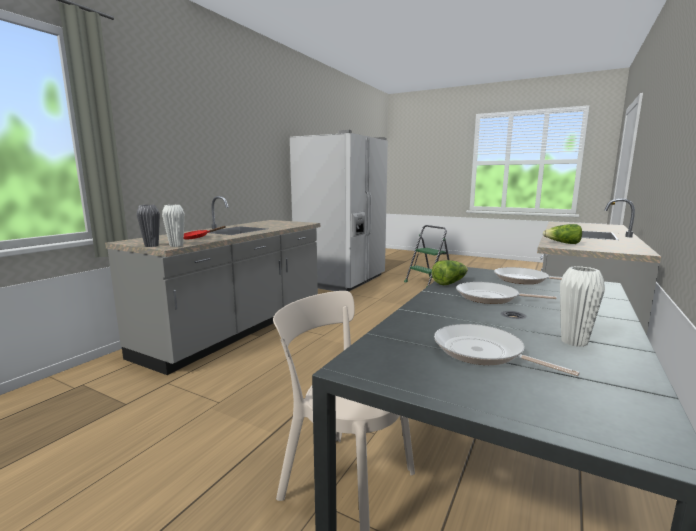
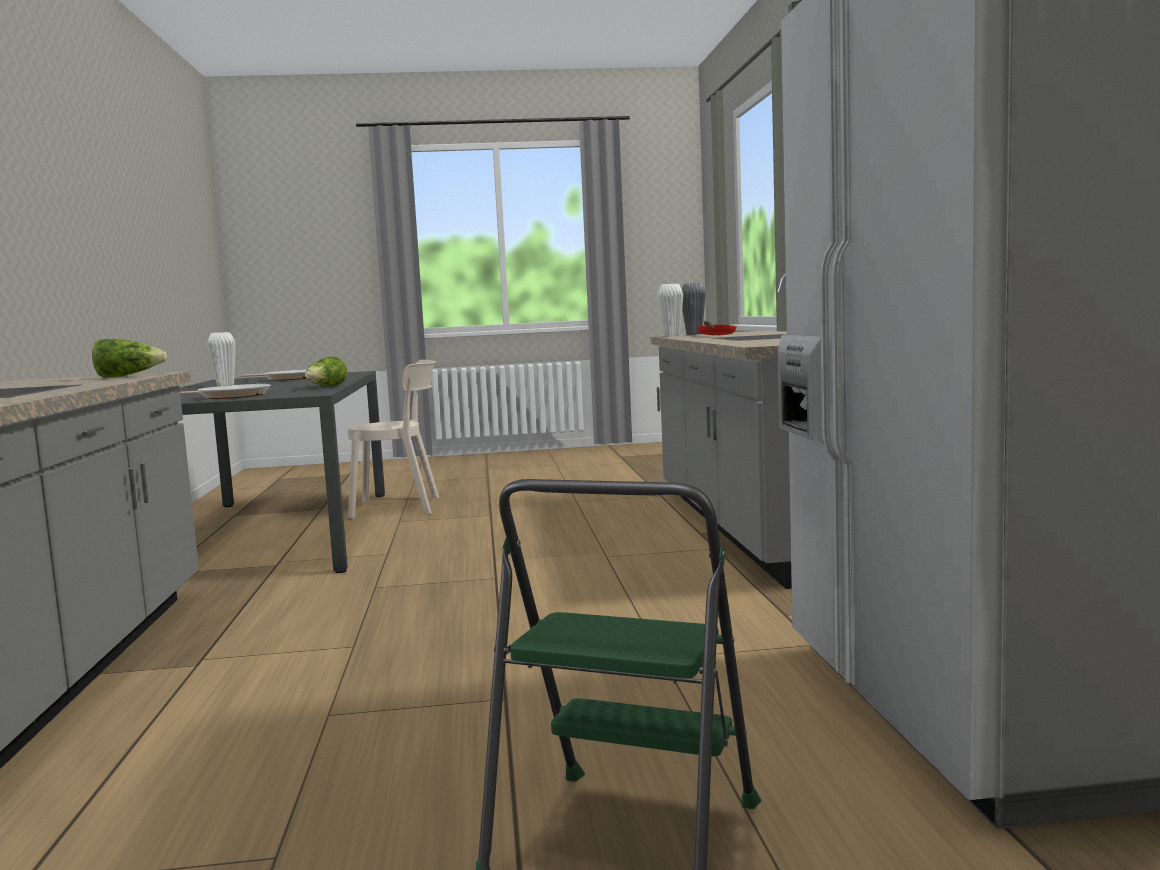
camera: 145 degrees right, 5 degrees down
(490, 297) = (278, 387): frying pan -> none

